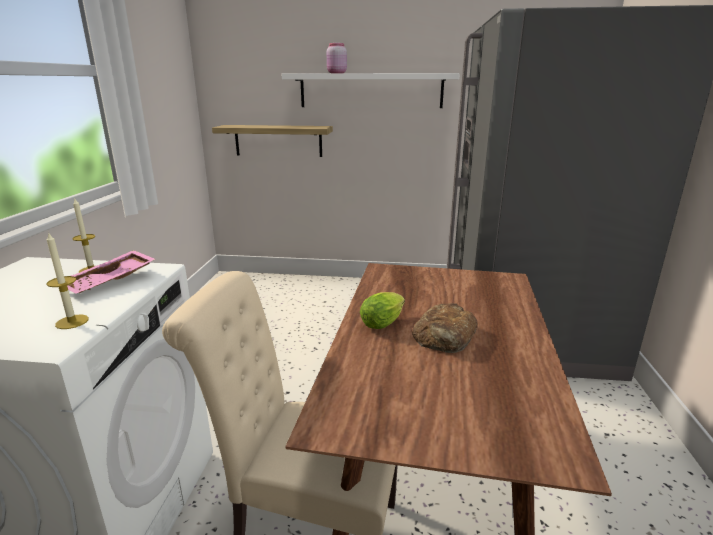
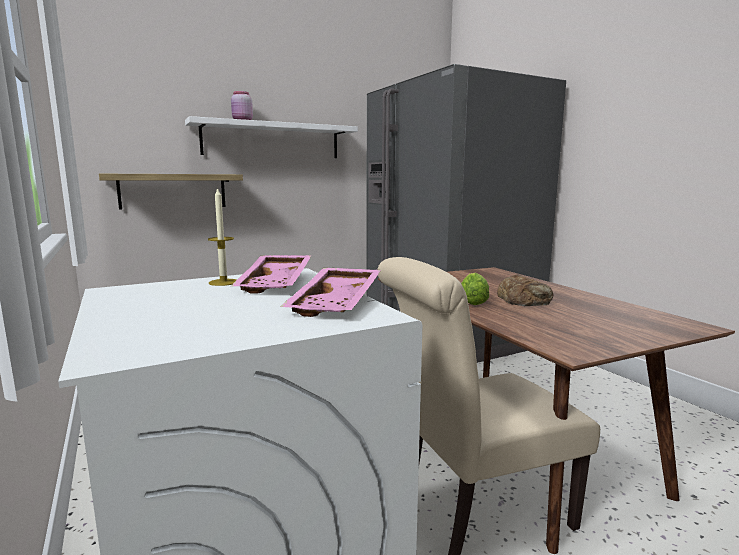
camera: 35 degrees left, 10 degrees down
(72, 322) = (338, 303): candle -> pink tray

